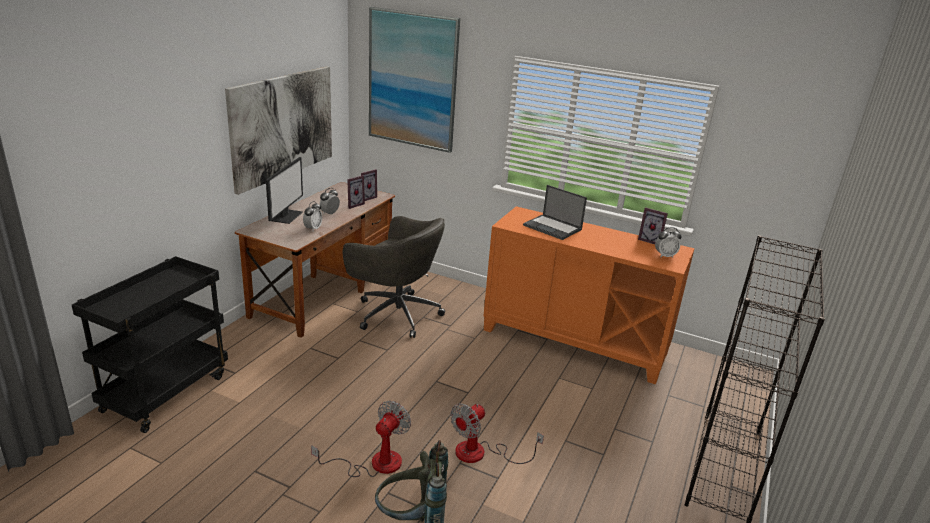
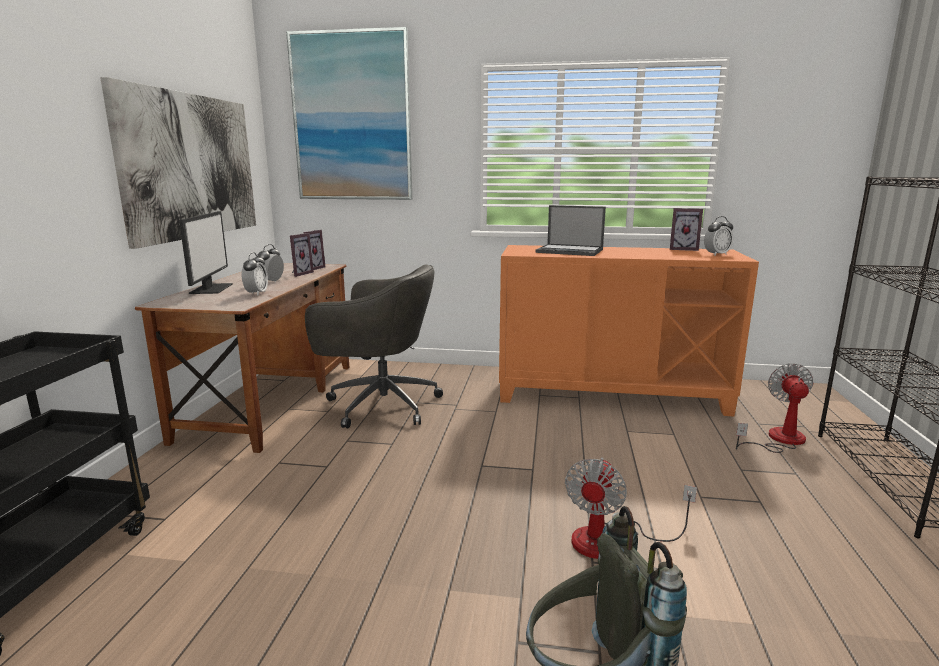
camera: 15 degrees left, 10 degrees down
(374, 463) = (465, 599): fan -> fan (778, 440)

